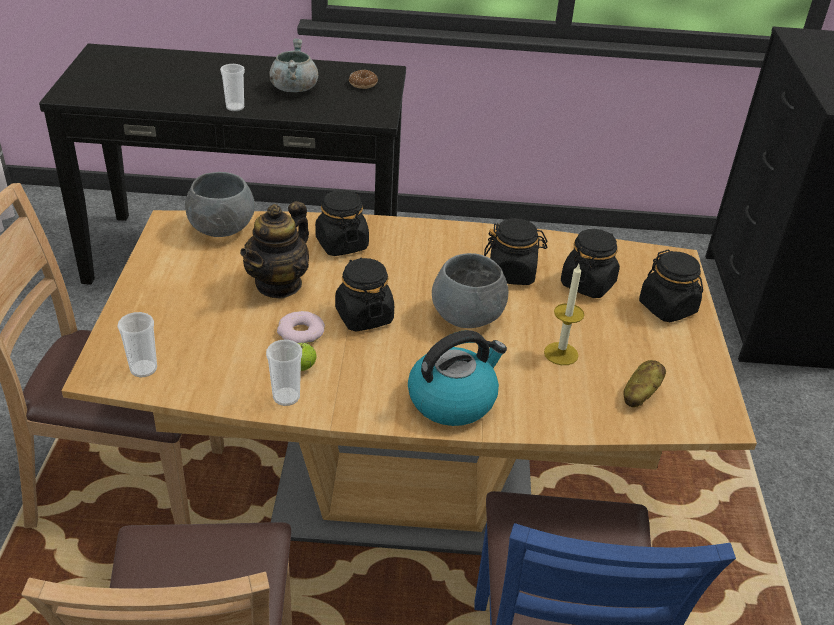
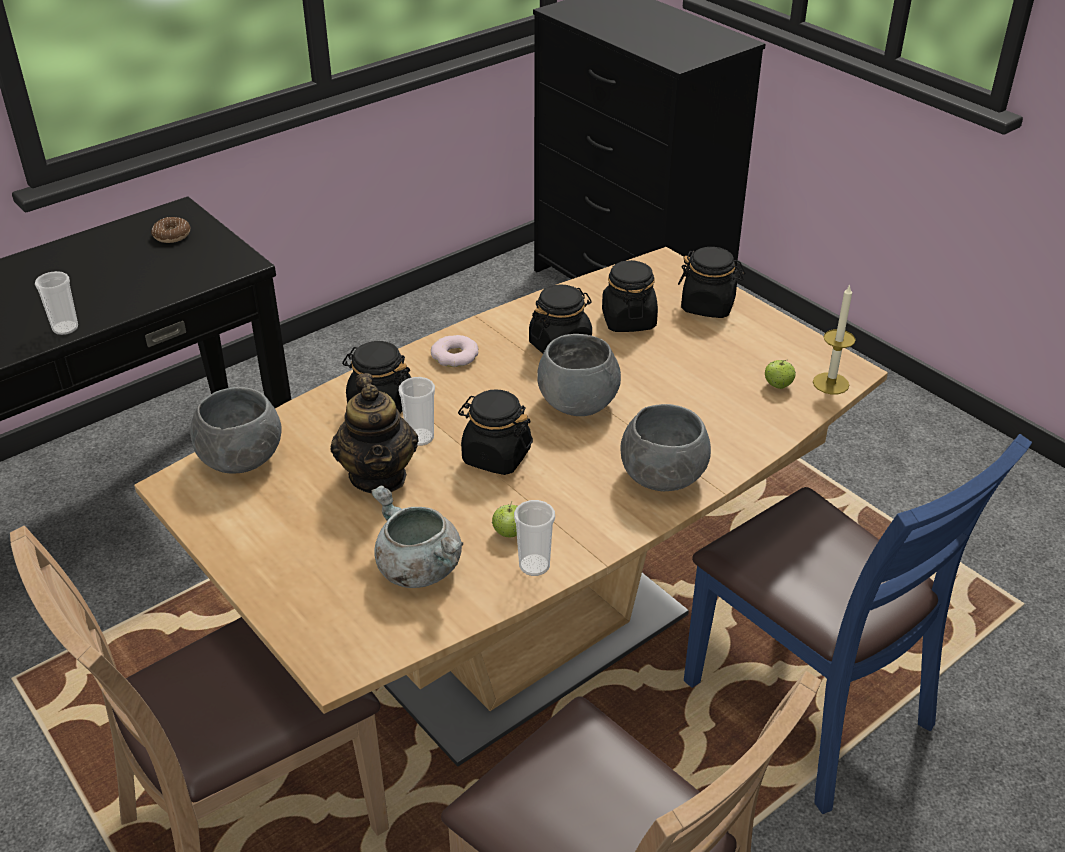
camera: 40 degrees left, 0 degrees up
(143, 369) = (372, 631): cup -> cup (420, 437)
(293, 88) = (100, 275): grey cooking pot -> grey cooking pot (417, 568)
(301, 332) = (464, 505): donut -> donut (455, 356)
(453, 399) = (662, 477): kettle -> grey bowl
(561, 354) = (686, 389): candle -> candle (830, 383)
(639, 394) = (778, 386): potato -> apple

